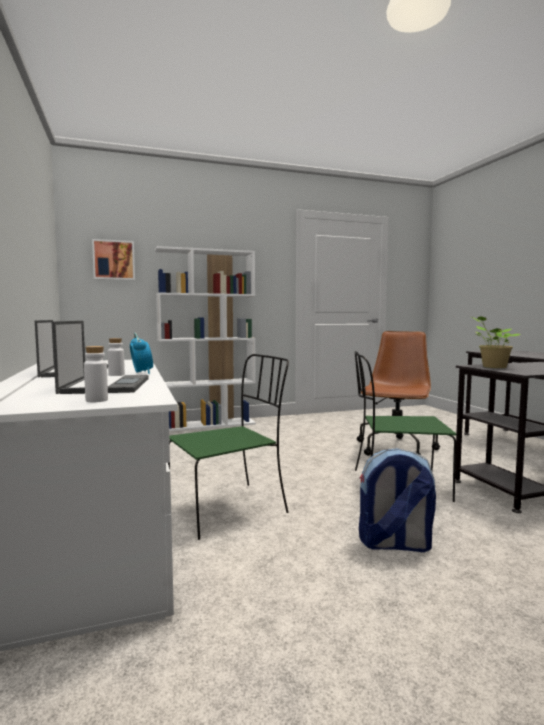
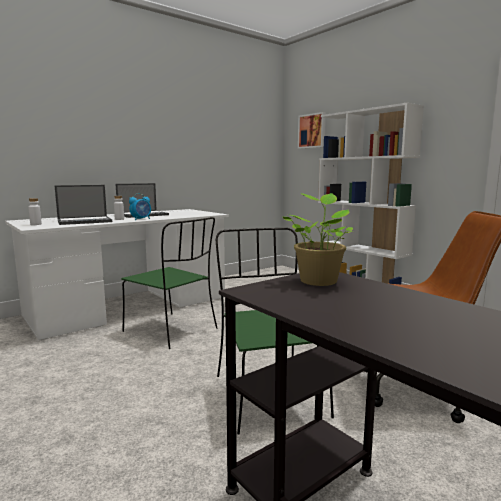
camera: 70 degrees right, 5 degrees up
(394, 544) = (122, 398): backpack -> none

